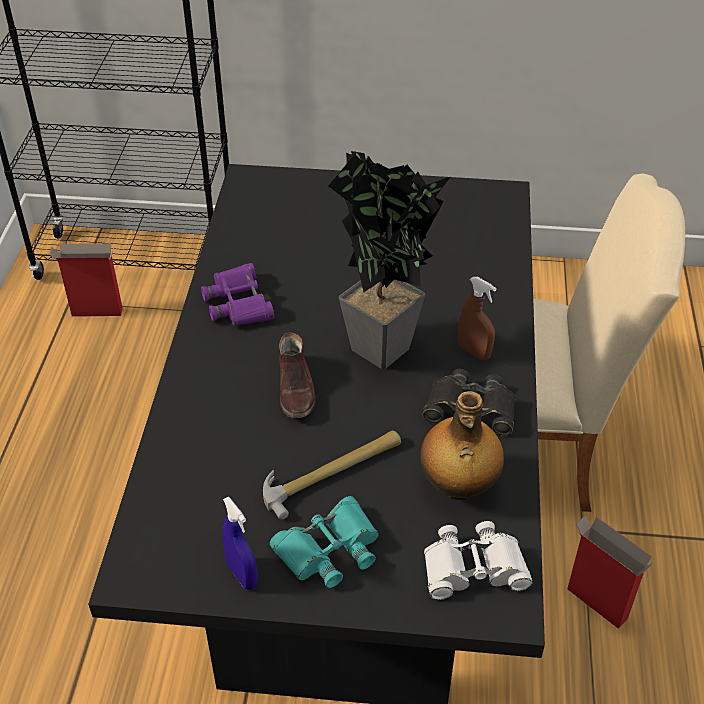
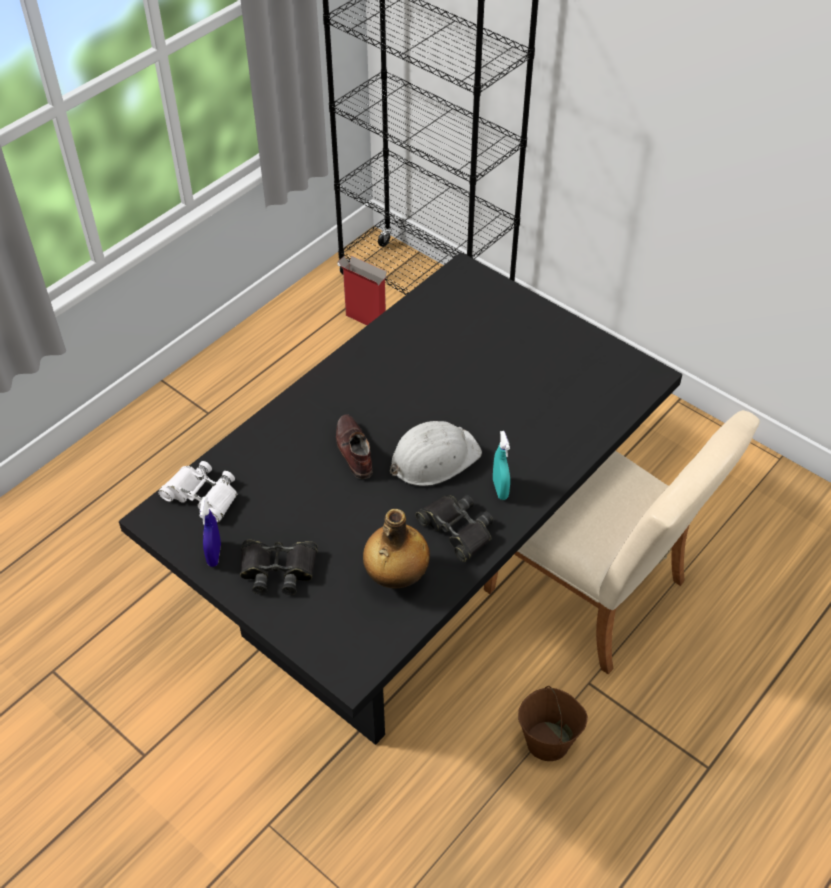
camera: 35 degrees right, 5 degrees up
(239, 303) = (371, 368): purple binoculars -> none
(296, 389) = (353, 450): brown shoe -> brown shoe turned 135 degrees clockwise
(329, 549) = (278, 569): turquoise binoculars -> black binoculars
(333, 473) = (325, 522): hammer -> none
(383, 355) = (433, 458): potted plant -> white hard hat
(473, 568) = (354, 635): white binoculars -> white binoculars (202, 495)
(474, 352) = (500, 489): brown spray bottle -> turquoise spray bottle
(595, 603) = (548, 741): cardboard box -> brown bucket

